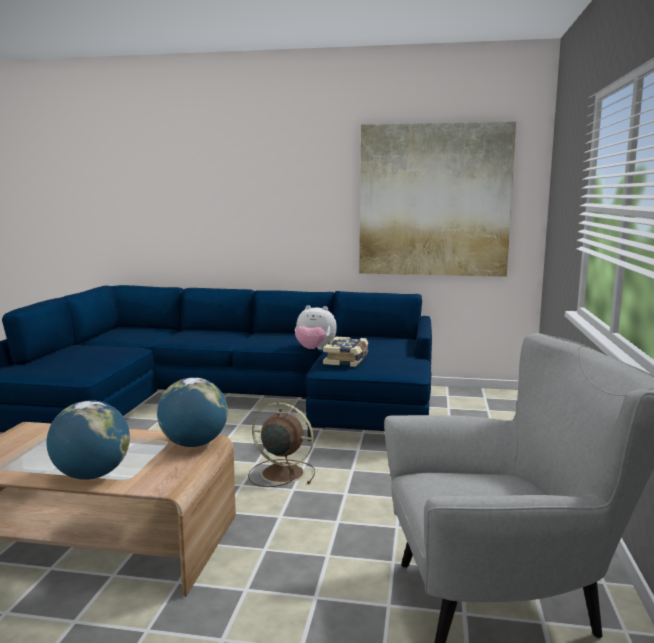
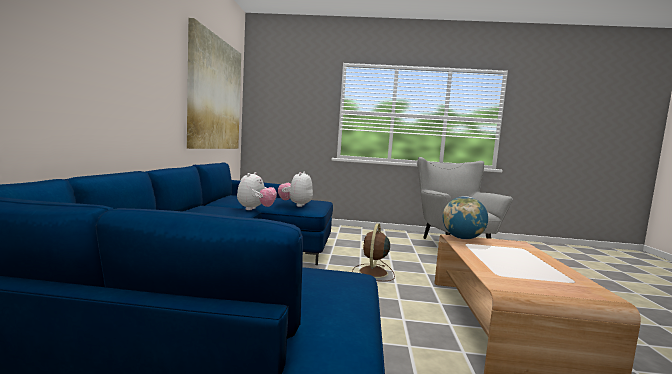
camera: 95 degrees left, 5 degrees down
(92, 475) = (534, 255): globe -> none
(347, 360) = (295, 205): book -> plush toy

